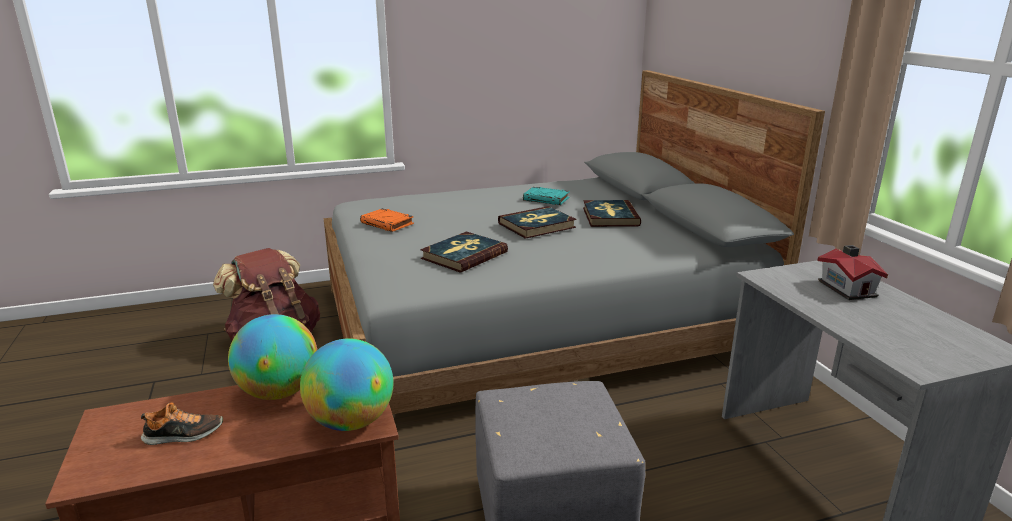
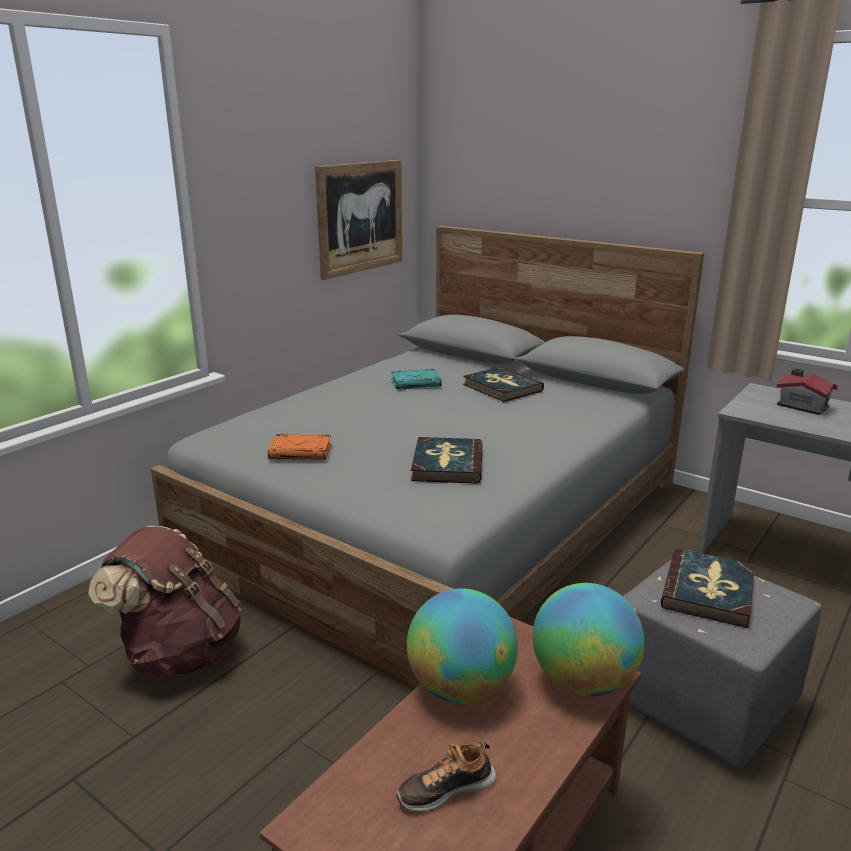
camera: 35 degrees left, 0 degrees up
(183, 435) = (445, 788): shoe -> shoe turned 150 degrees counterclockwise
(537, 225) = (459, 413): book -> book (709, 591)
(563, 56) = (360, 217): none -> picture

